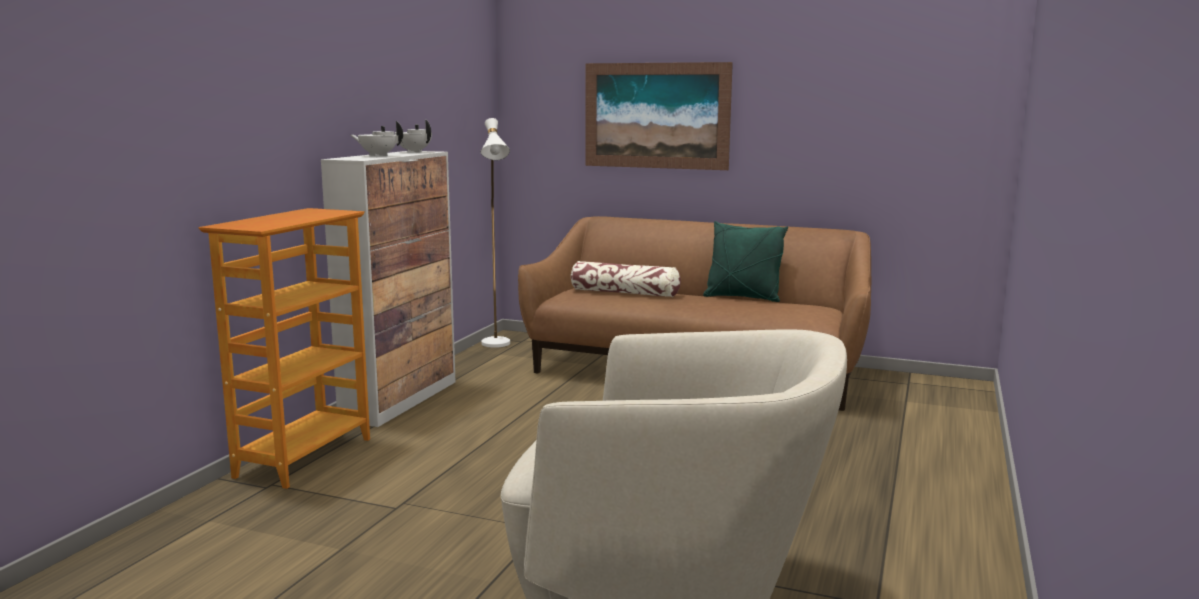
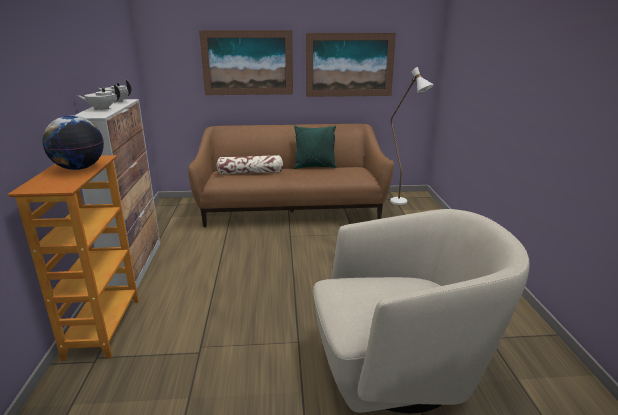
camera: 25 degrees left, 10 degrees up
(302, 217) = (79, 168): none -> globe
(497, 346) = (165, 211): white floor lamp -> white floor lamp (403, 203)
(833, 122) = (349, 65): none -> picture

